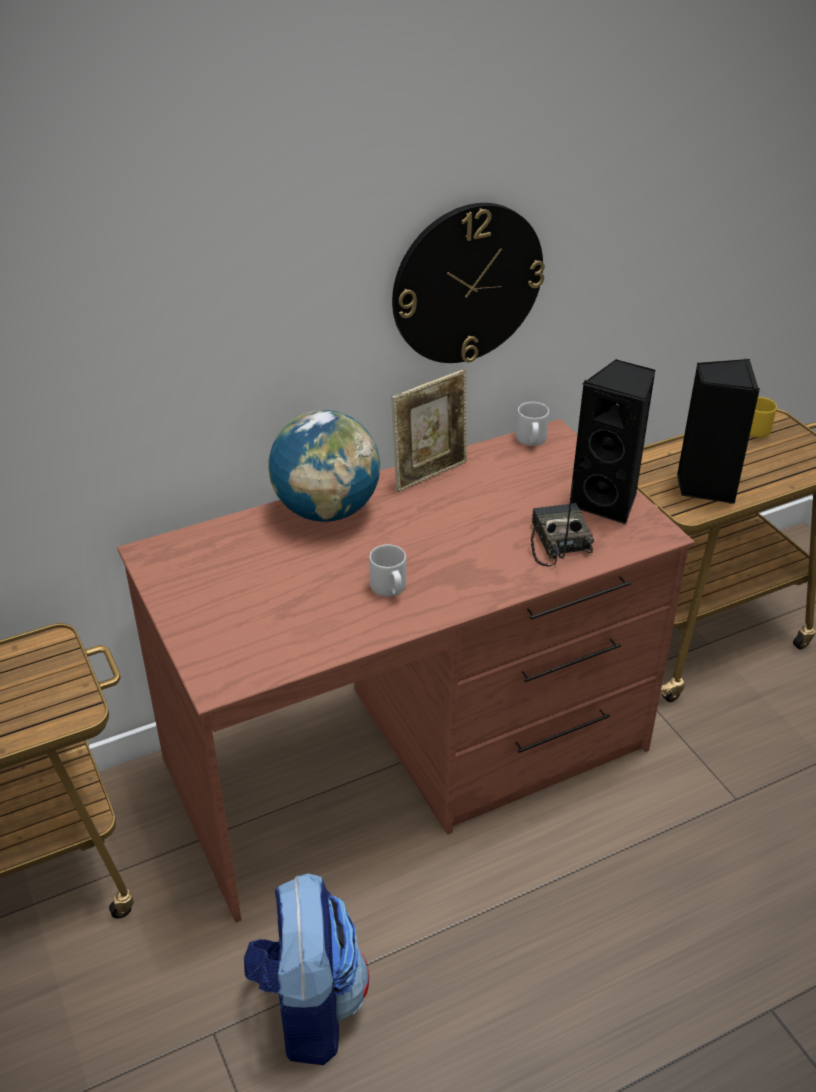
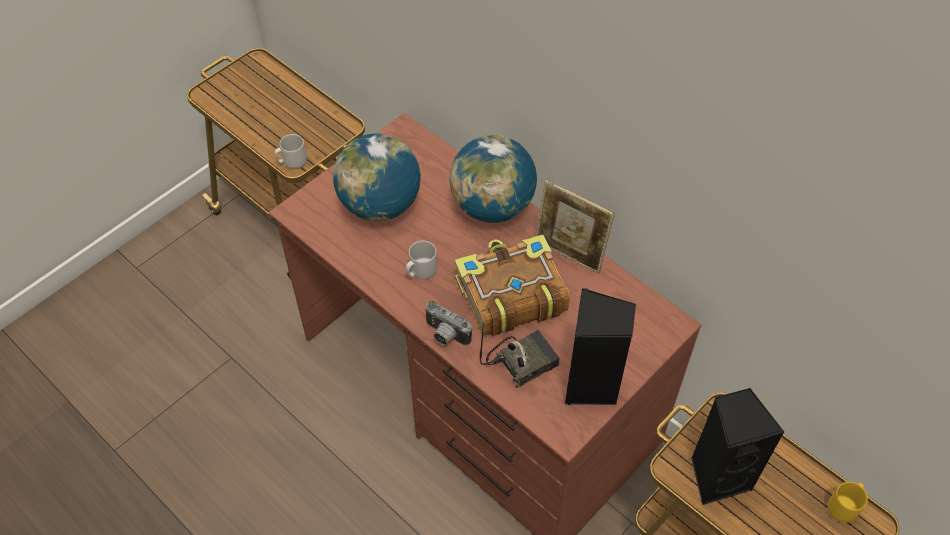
camera: 70 degrees right, 15 degrees up
(262, 600) = (380, 205): none -> globe
(308, 1006) = (260, 399): backpack -> none
(463, 528) = (509, 295): none -> book
(467, 284) = (650, 162): wall clock -> none
(496, 590) = (445, 335): none -> camera
(531, 440) = (654, 310): grey mug -> grey mug (292, 161)

